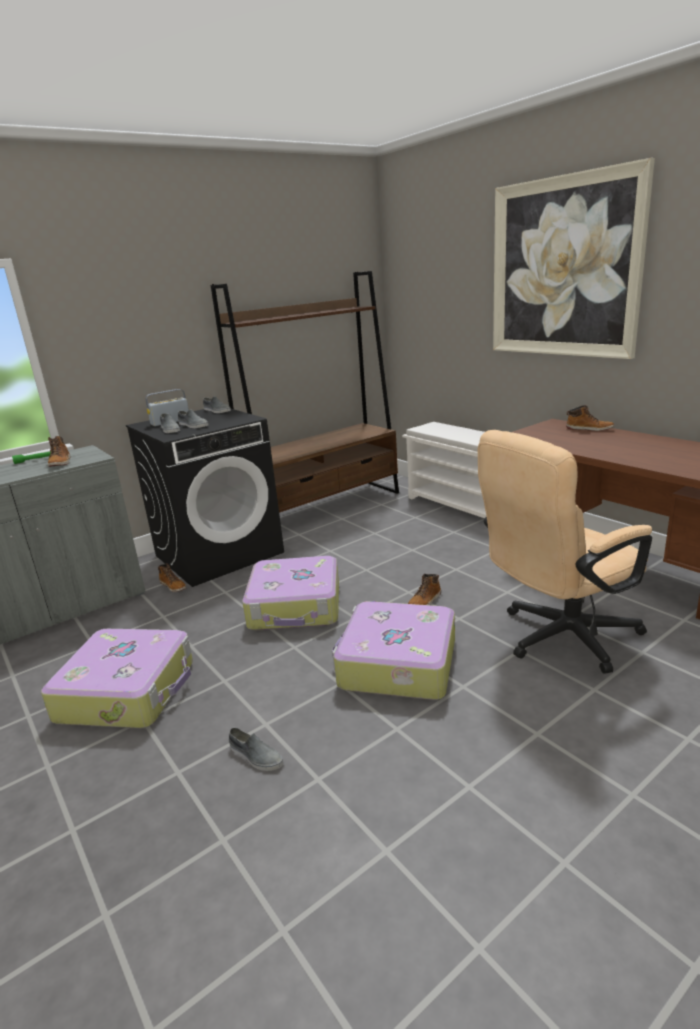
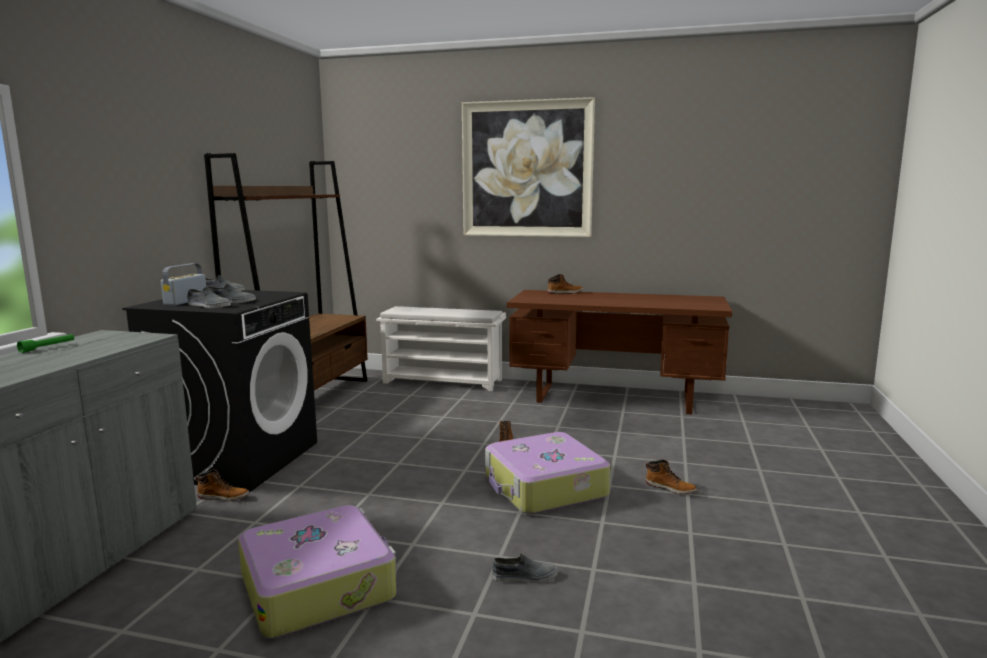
camera: 40 degrees left, 10 degrees down
(60, 463) = (105, 344): boot -> boot (670, 488)
(296, 606) = (397, 477): suitcase -> none
(558, 638) = (628, 443): beige office chair -> none

